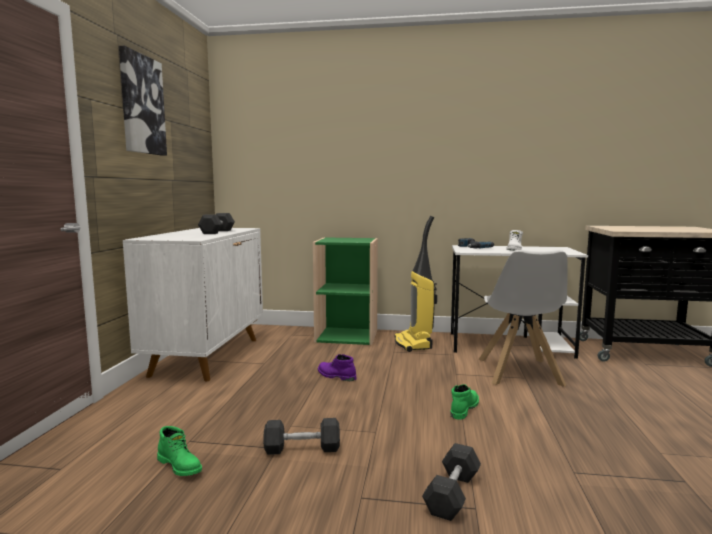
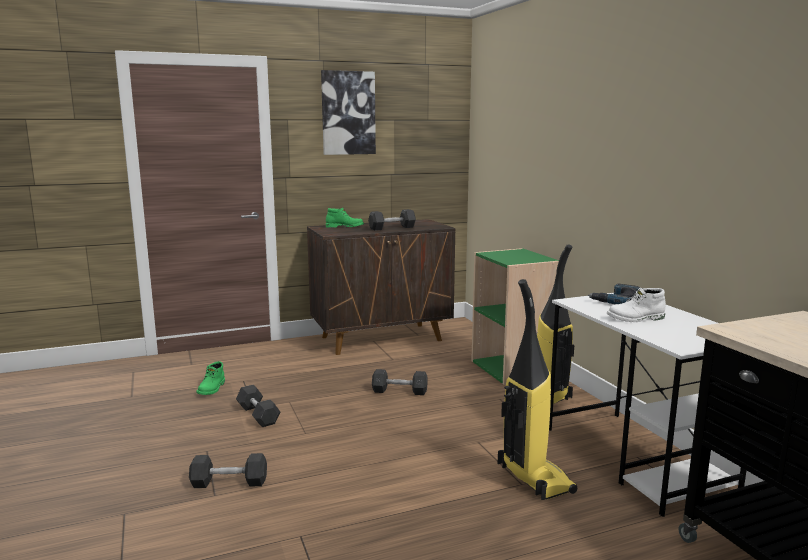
camera: 60 degrees right, 5 degrees up
(207, 356) = (382, 338): white cabinet -> brown cabinet
(336, 376) = (399, 391): purple boot -> grey dumbbell
(463, 409) = (389, 461): green boot -> green boot (345, 227)
(519, 373) = (533, 478): chair -> vacuum cleaner

